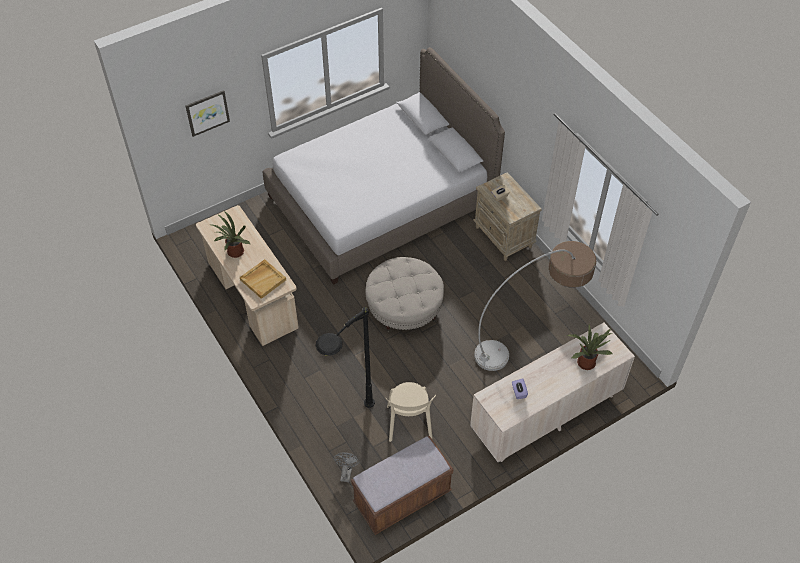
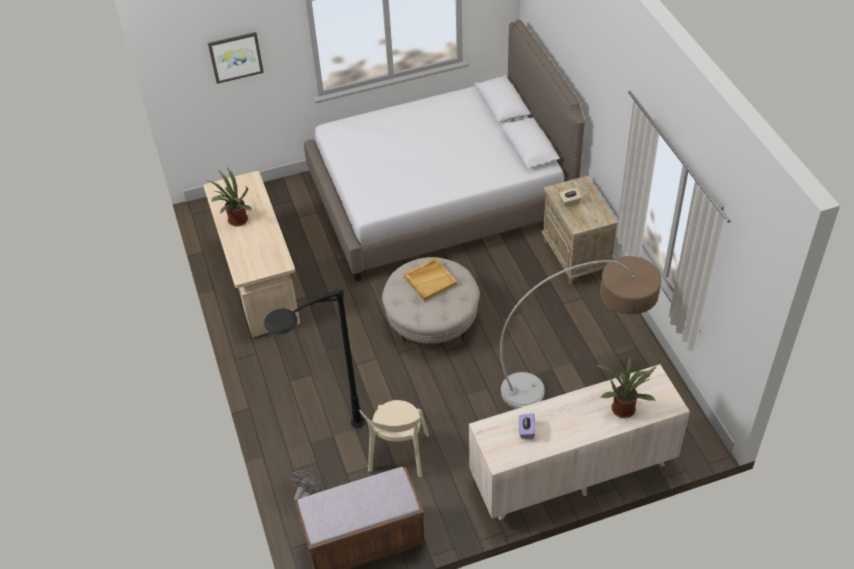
camera: 15 degrees right, 5 degrees down
(263, 279) = (259, 254): beige tray -> beige tray (430, 280)

